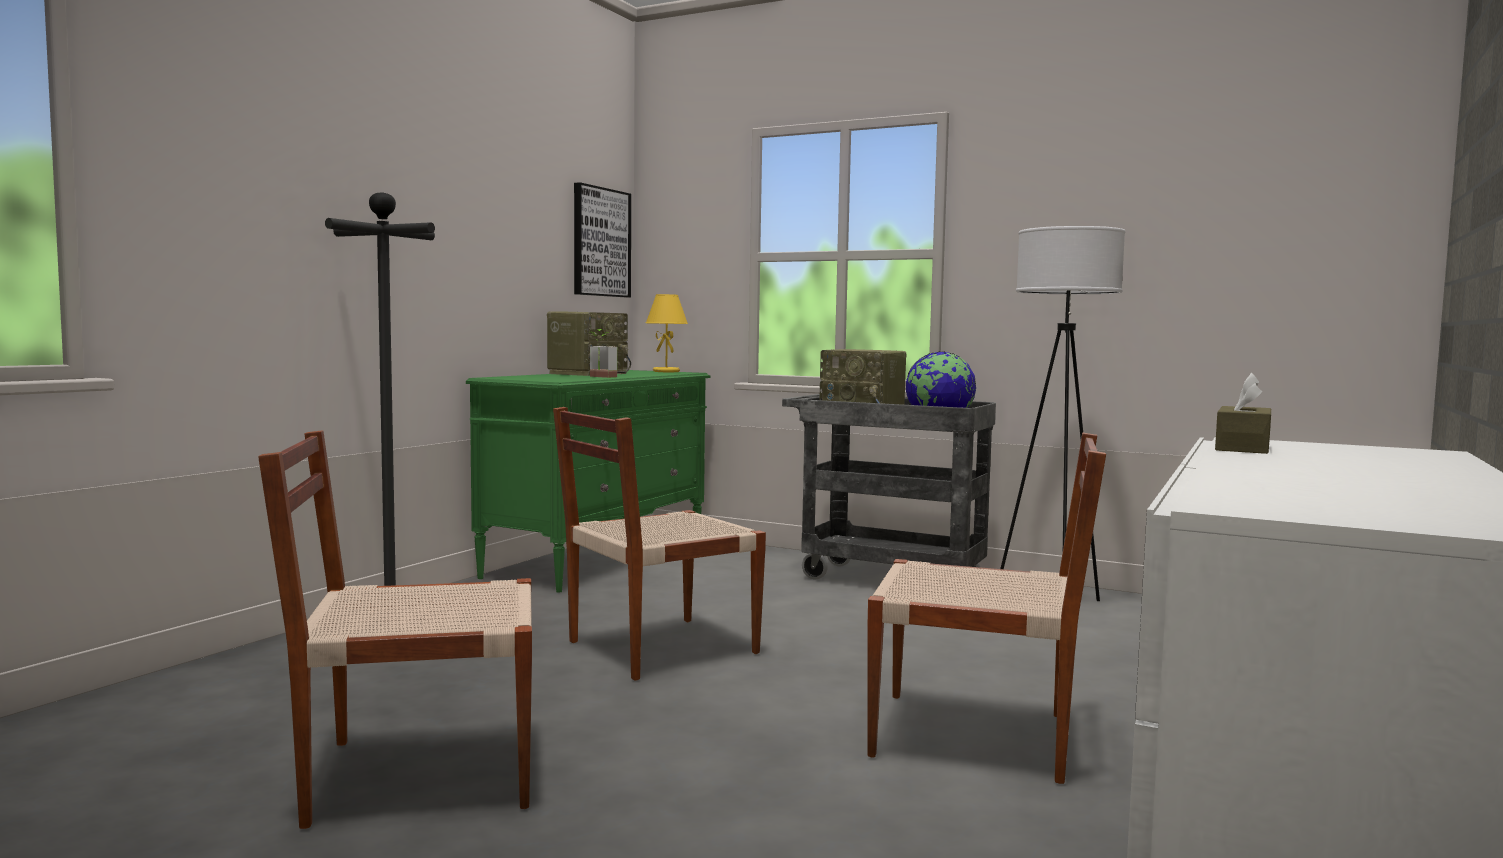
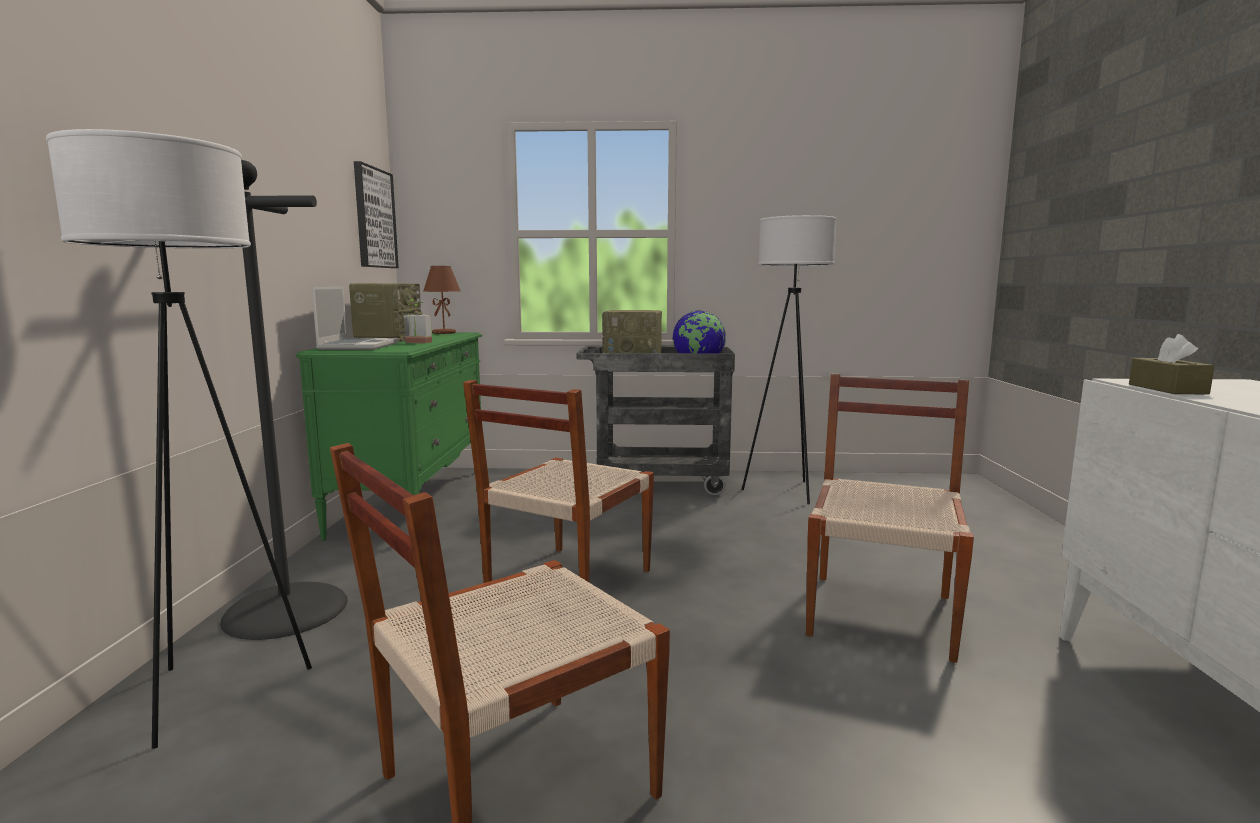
camera: 25 degrees left, 5 degrees up
(285, 668) = (218, 691): none -> white floor lamp
(534, 377) = (358, 346): none -> laptop
(666, 371) = (444, 333): yellow table lamp -> brown table lamp
(977, 737) = (881, 613): chair -> chair turned 60 degrees counterclockwise

